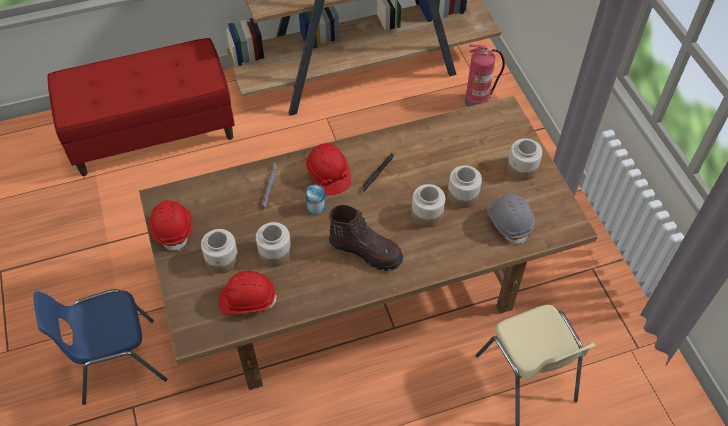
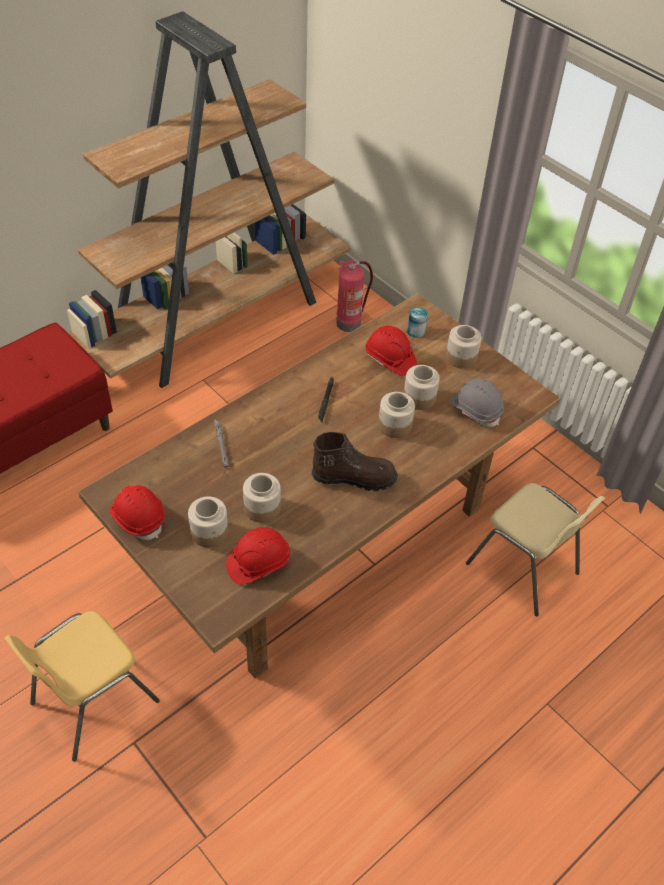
camera: 25 degrees left, 5 degrees down
(118, 362) = (92, 701): blue chair -> yellow chair
(316, 206) = (280, 450): can -> can (416, 331)
(328, 175) = (277, 416): red hard hat -> red hard hat (389, 359)

